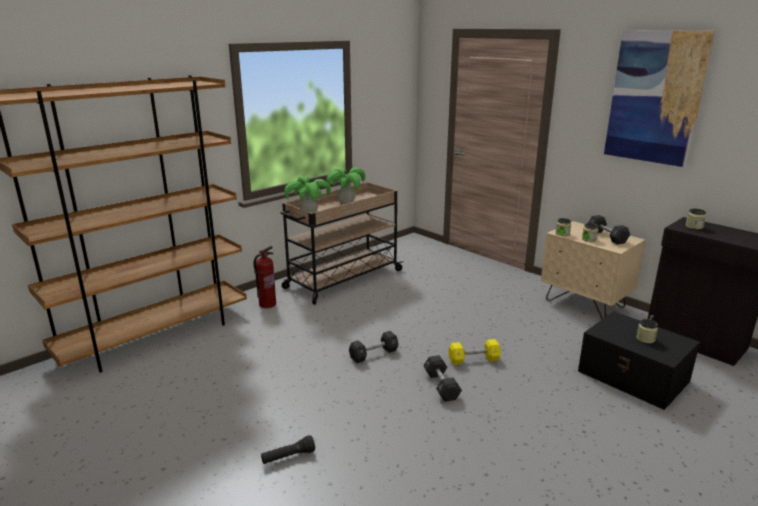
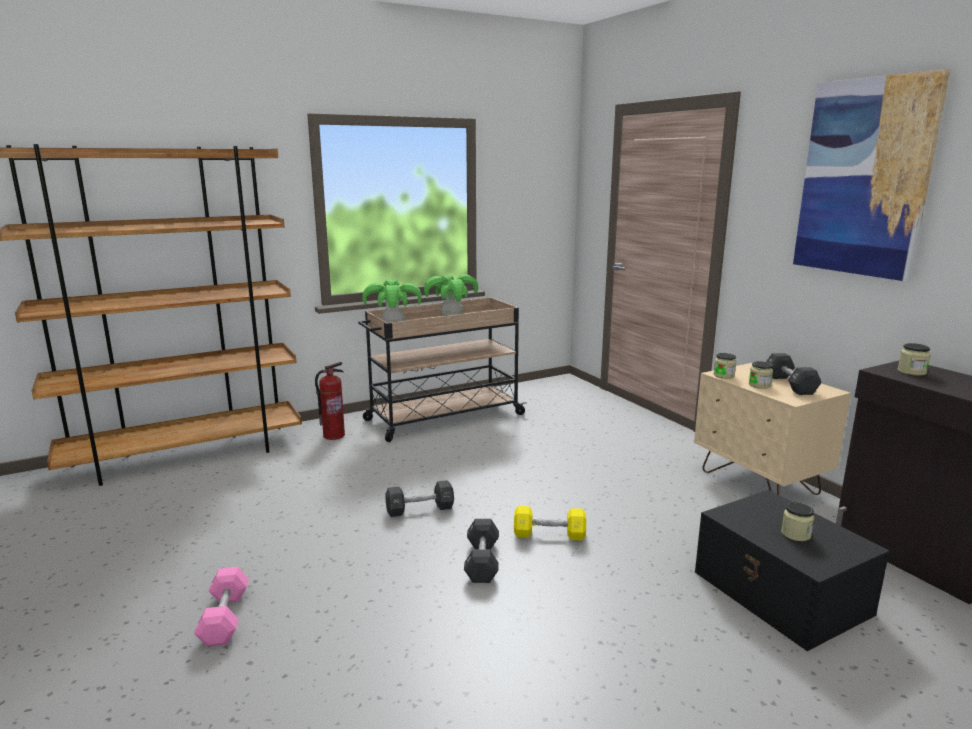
camera: 15 degrees right, 5 degrees down
(288, 457) = (225, 618): black flashlight -> pink dumbbell

